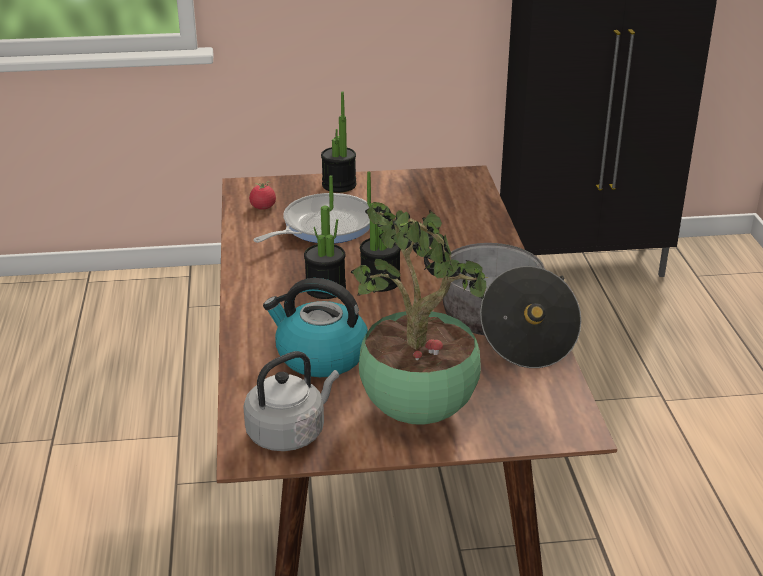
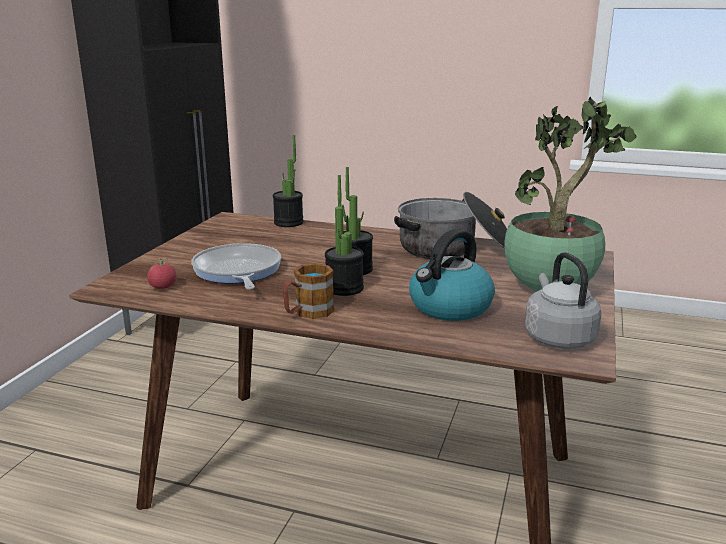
camera: 65 degrees left, 10 degrees down
(255, 286) = (307, 313): none -> mug
(339, 185) = (172, 255): potted plant -> potted plant (288, 223)

